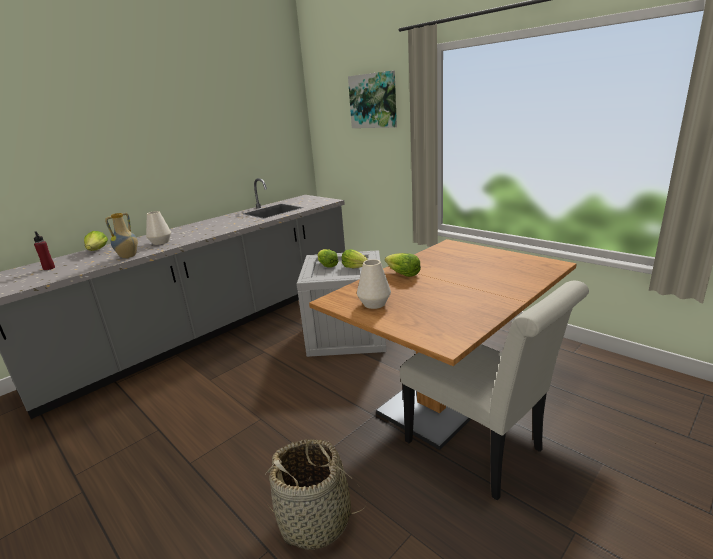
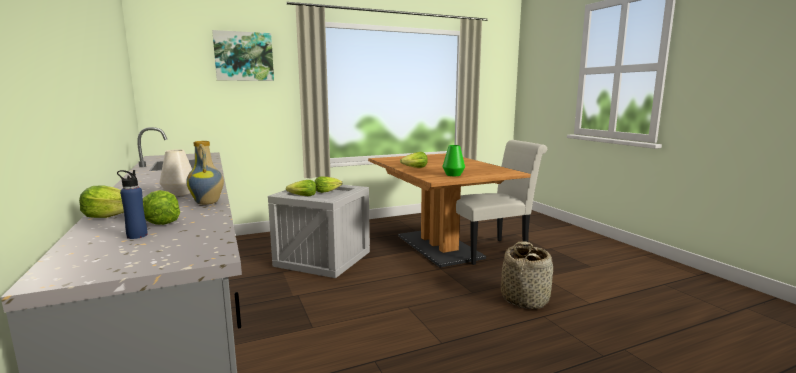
camera: 70 degrees left, 10 degrees down
(49, 268) = (137, 236): red bottle -> blue bottle
(81, 262) = (161, 221): none -> lettuce
(374, 304) = (453, 175): white vase -> green vase

